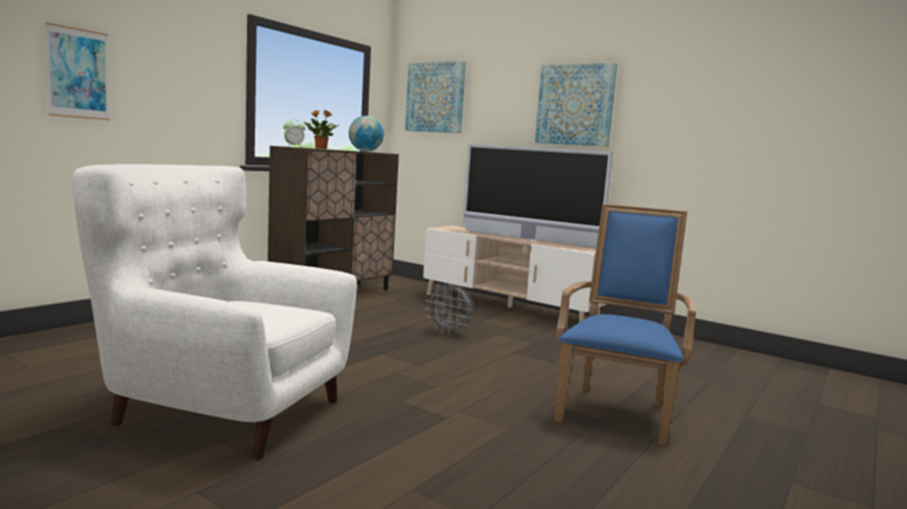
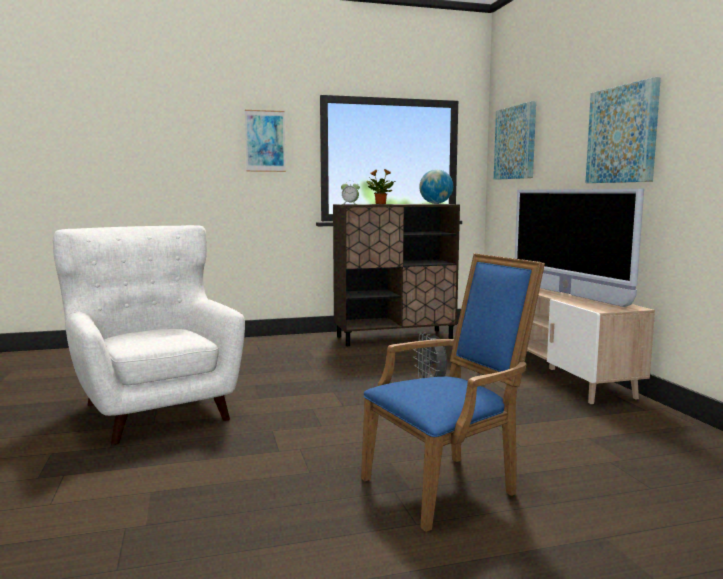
camera: 40 degrees right, 0 degrees up
(78, 73) = (181, 162): picture -> picture (265, 141)

